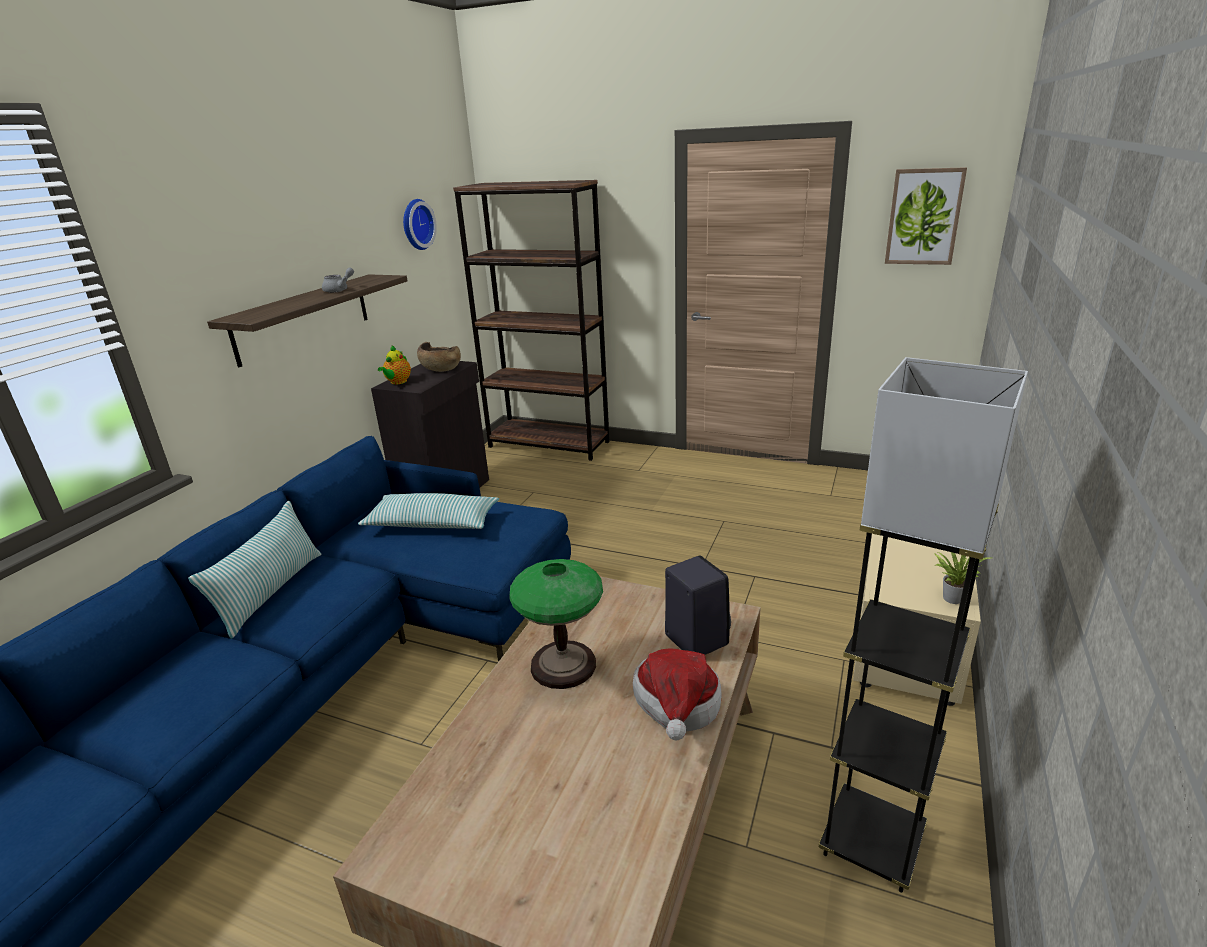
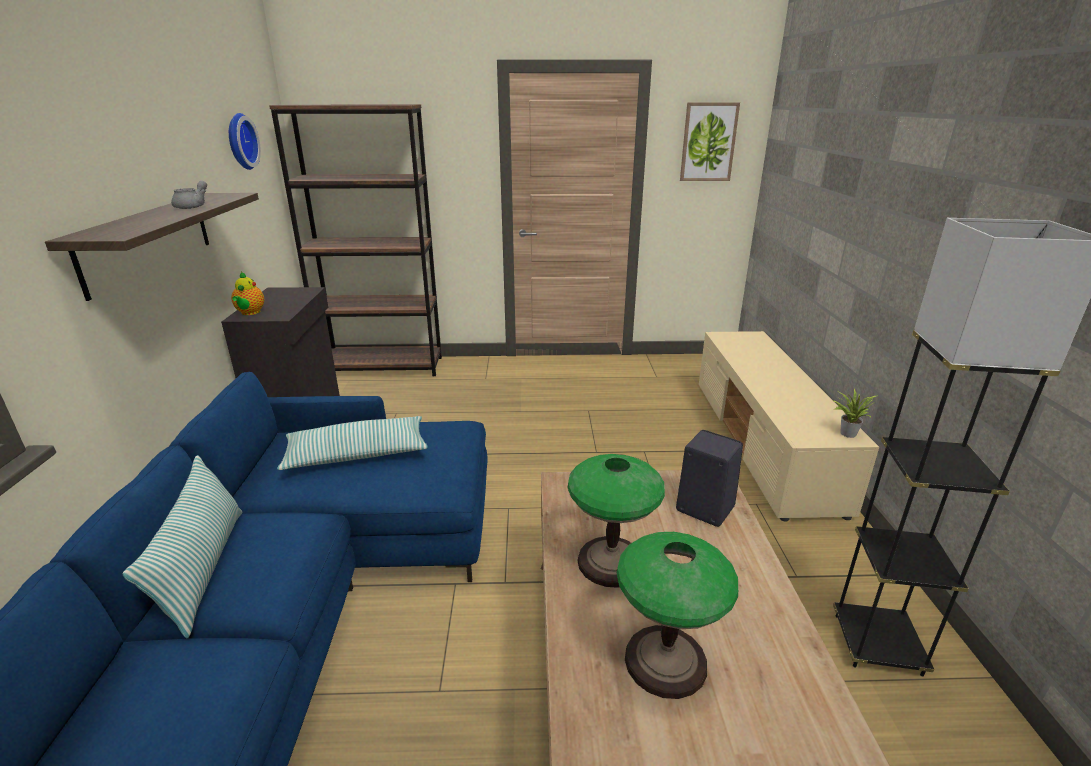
camera: 25 degrees left, 0 degrees up
(440, 368) = (288, 295): brown bowl -> none
(539, 759) = (665, 660): none -> table lamp
(677, 707) = (741, 572): hat -> none

